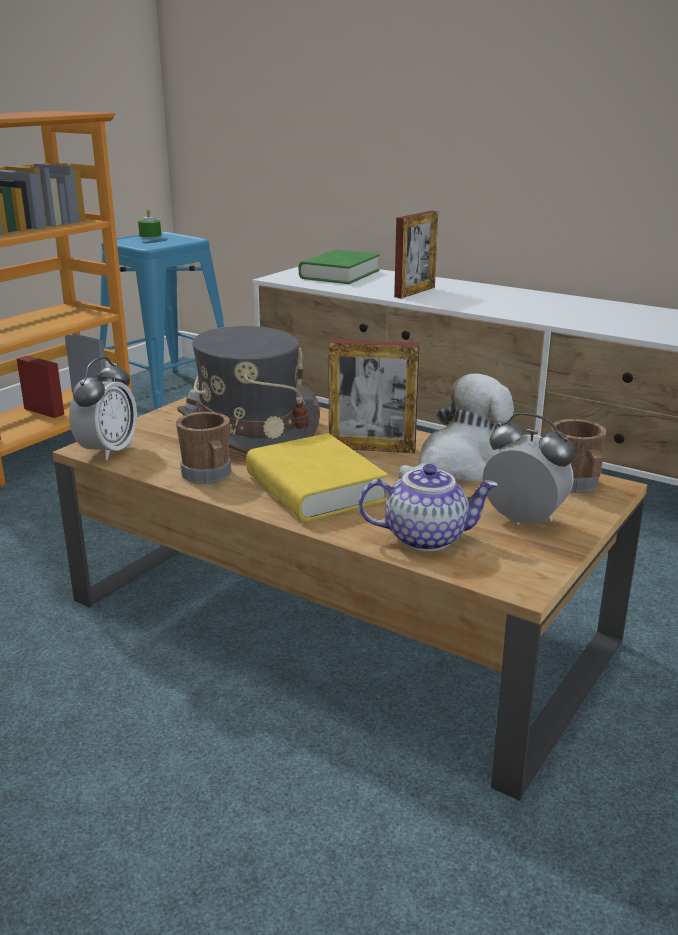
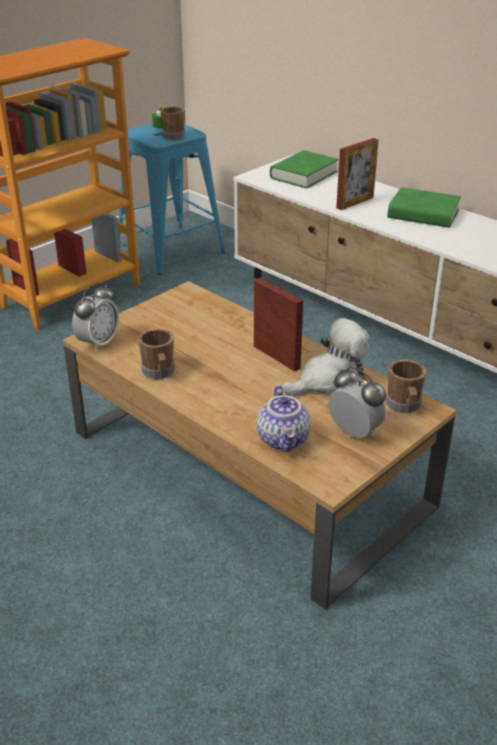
camera: 10 degrees right, 10 degrees up
(171, 241) = (175, 135): none -> brown mug
(248, 430) = (196, 331): grey hat -> none
(315, 488) = (226, 390): yellow book -> none
(372, 448) = (276, 357): picture frame -> picture frame turned 150 degrees counterclockwise
(426, 537) = (284, 440): teapot -> teapot turned 75 degrees clockwise
(503, 297) = (423, 214): none -> green book

